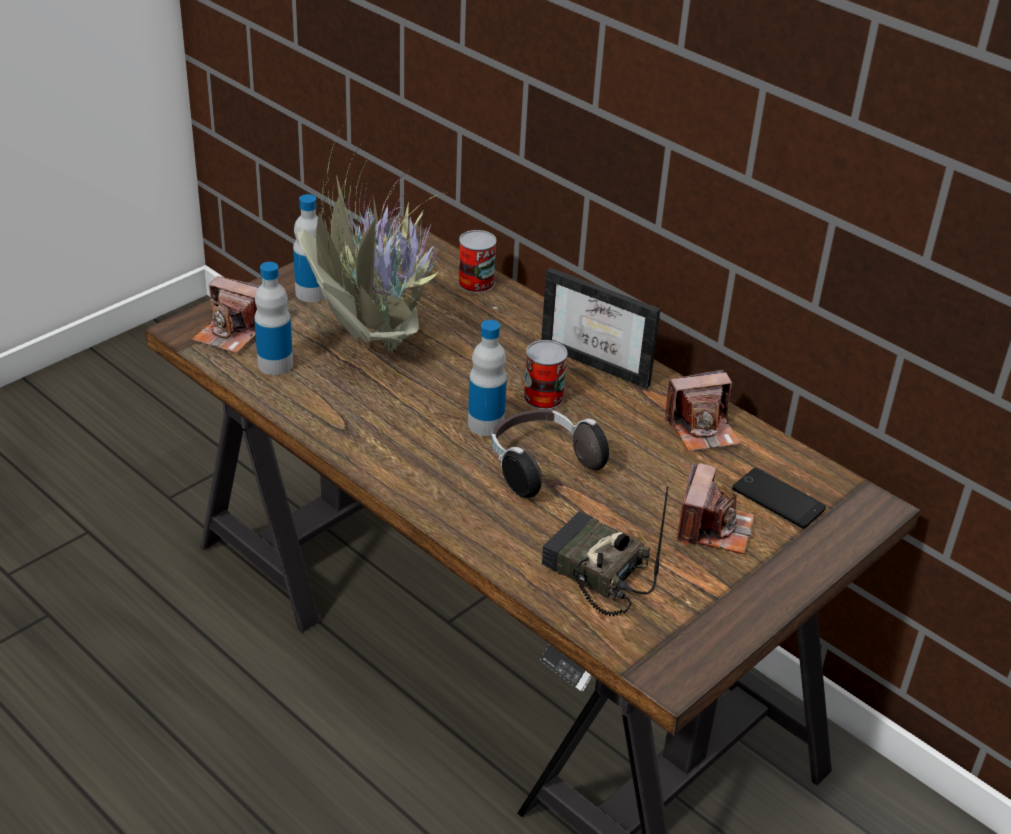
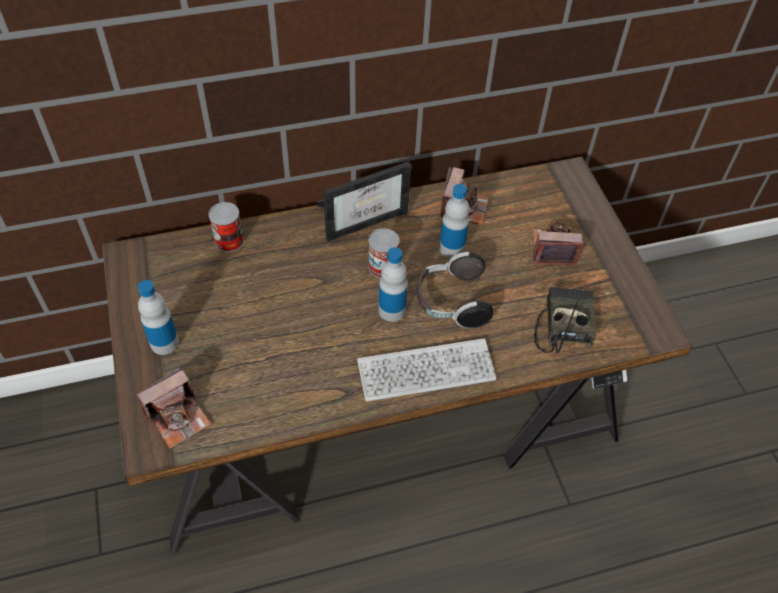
camera: 60 degrees left, 15 degrees up
(275, 364) = (240, 404): bottle -> bottle (452, 248)
(376, 343) = (258, 330): potted plant -> none
(421, 478) = (426, 371): none -> keyboard
(593, 573) = (563, 324): radio -> radio turned 120 degrees clockwise
(713, 528) = (552, 249): camera -> camera turned 45 degrees counterclockwise
(778, 499) = (543, 208): phone -> none

